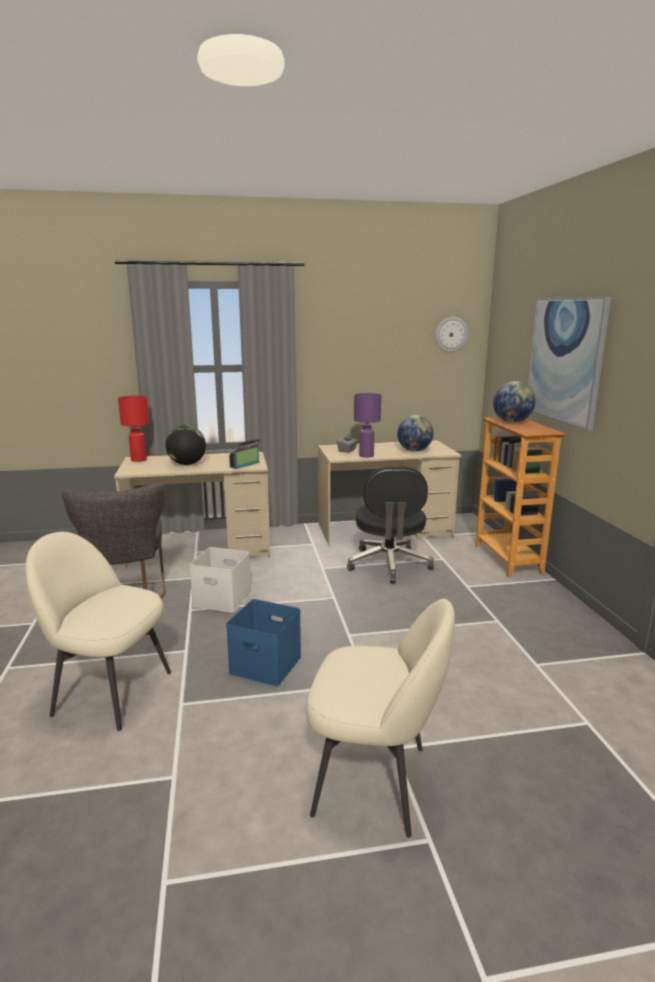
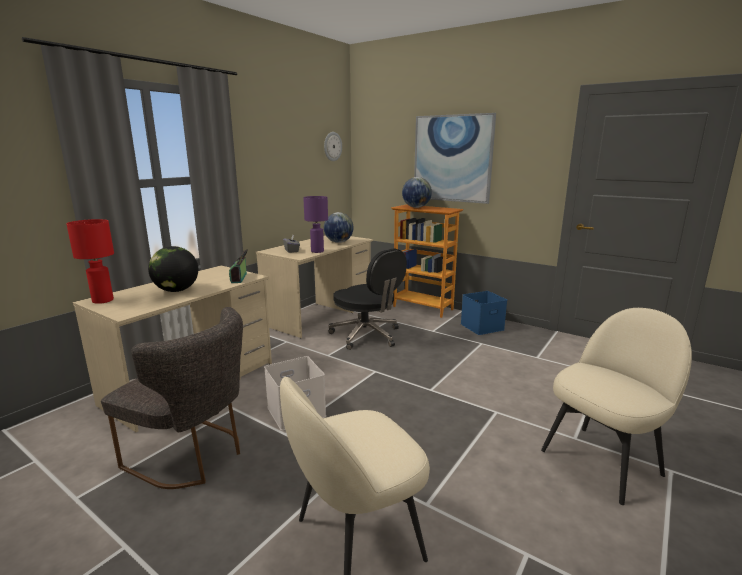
camera: 45 degrees left, 0 degrees up
(267, 664) = (423, 437): blue storage box -> blue storage box (482, 326)

